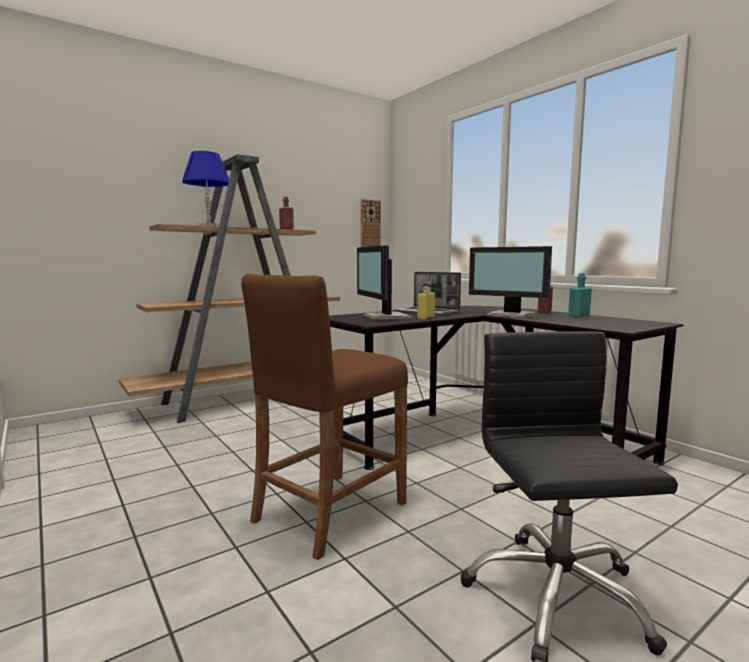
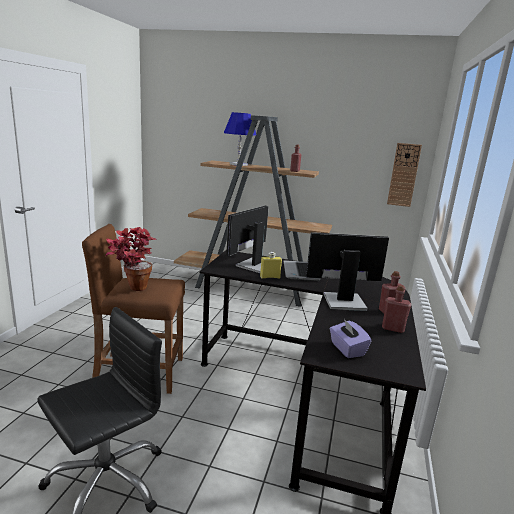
camera: 50 degrees right, 10 degrees up
(340, 362) = (131, 289): none -> potted plant
(511, 315) = (343, 301): monitor -> monitor turned 90 degrees clockwise
(578, 315) = (393, 328): turquoise bottle -> red bottle
(612, 324) = (347, 349): none -> purple tissue box

